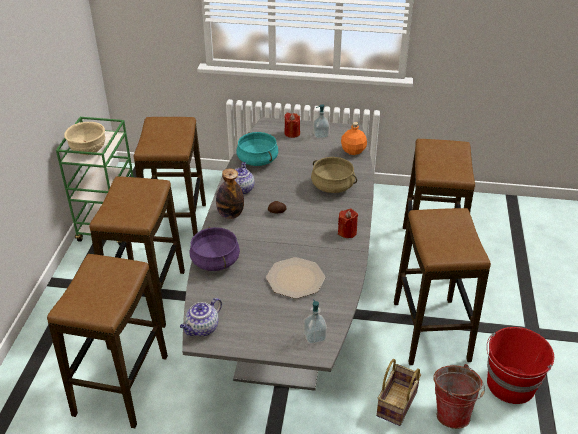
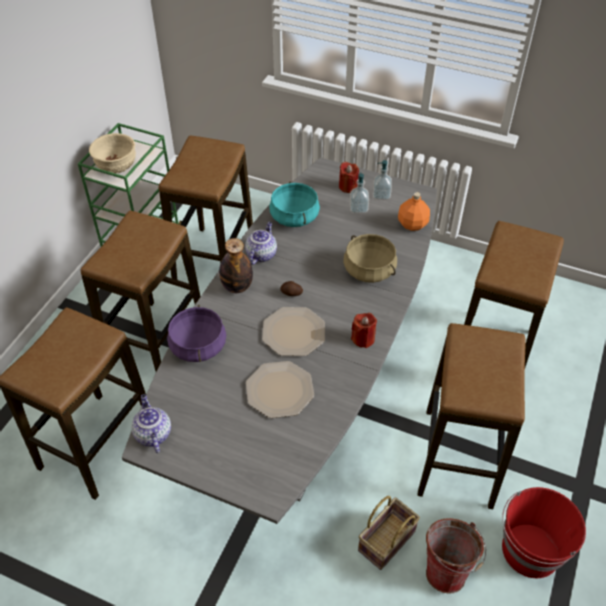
camera: 15 degrees right, 10 degrees up
(202, 329) = (152, 433): teapot -> teapot turned 105 degrees clockwise
(290, 238) = (294, 333): none -> plate
(314, 337) = (273, 474): soap dispenser -> soap dispenser (358, 208)

